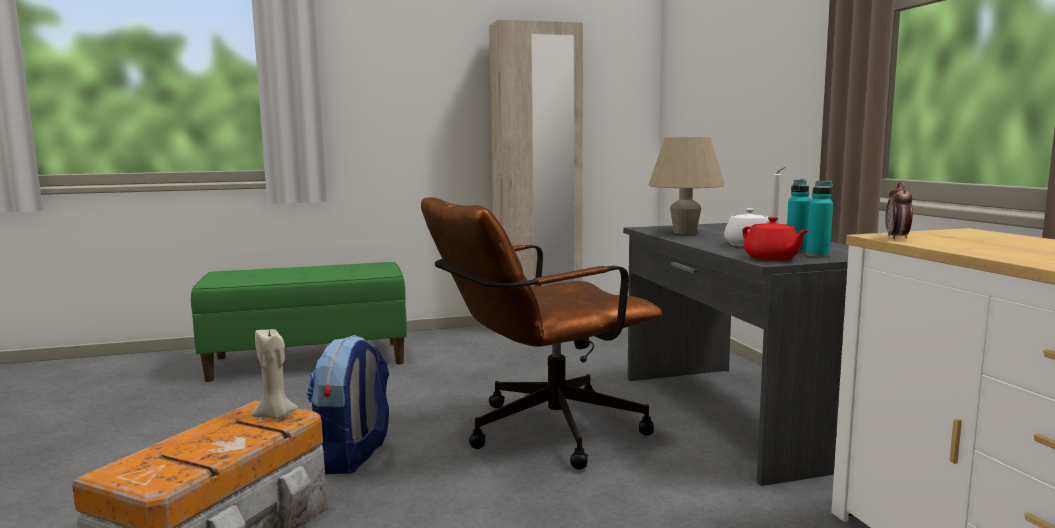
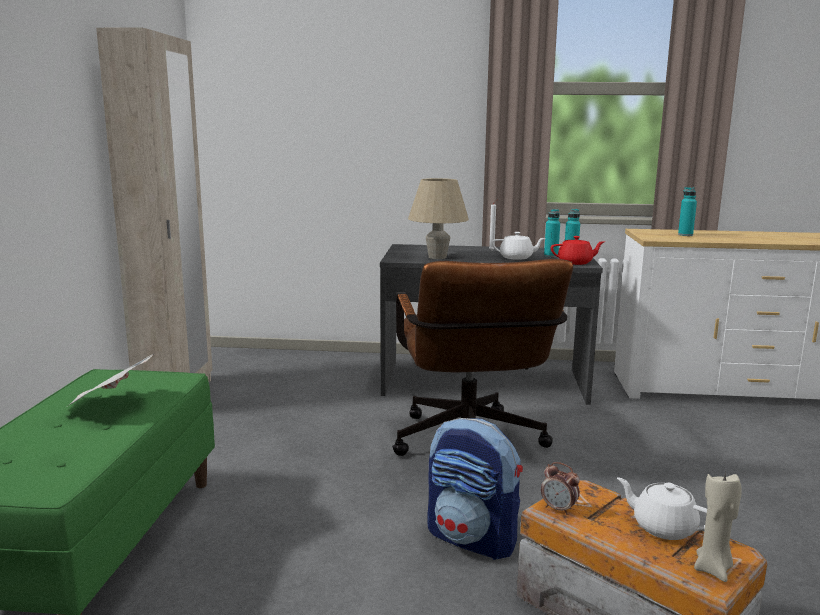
camera: 70 degrees left, 5 degrees up
(213, 449) = (663, 527): none -> white teapot
(276, 416) = (583, 497): beige candle -> beige candle (713, 569)
(331, 272) = (110, 405): none -> newspaper
(897, 237) = (663, 238): alarm clock -> alarm clock (559, 509)
(990, 242) = (685, 235): none -> turquoise bottle

